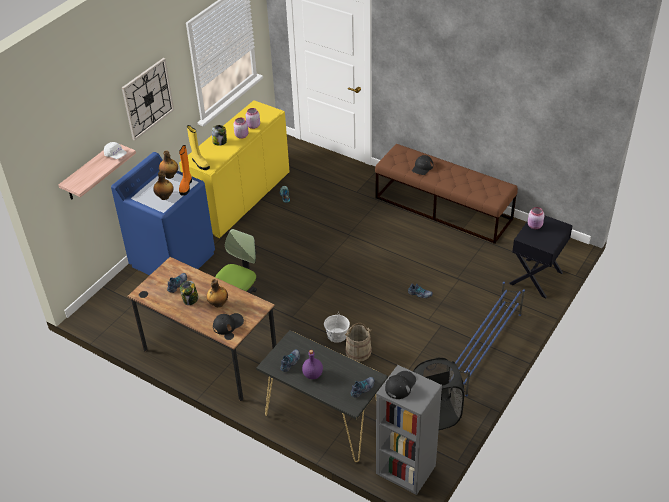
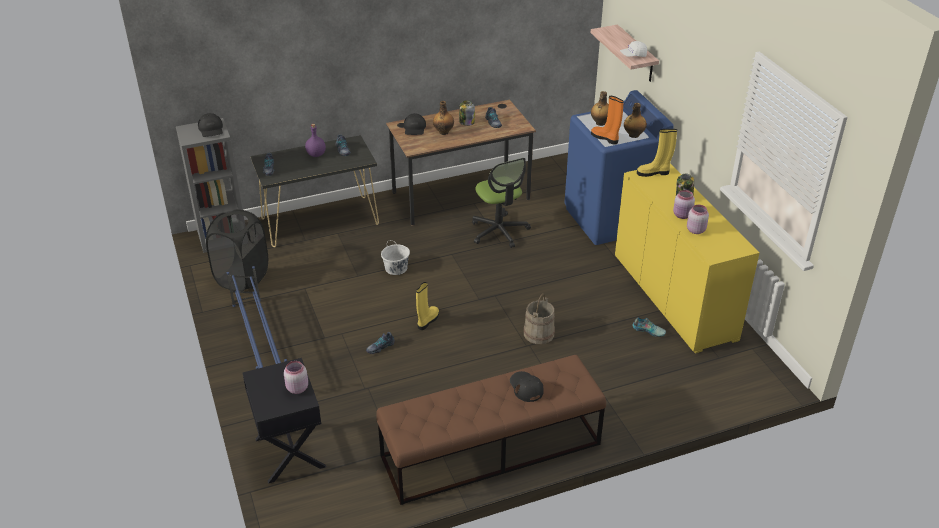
camera: 125 degrees right, 5 degrees down
(147, 98) = (695, 69): wall clock -> none
(358, 351) = (362, 271): beige bucket -> beige bucket (539, 334)
(373, 287) = (427, 321): none -> yellow boot

